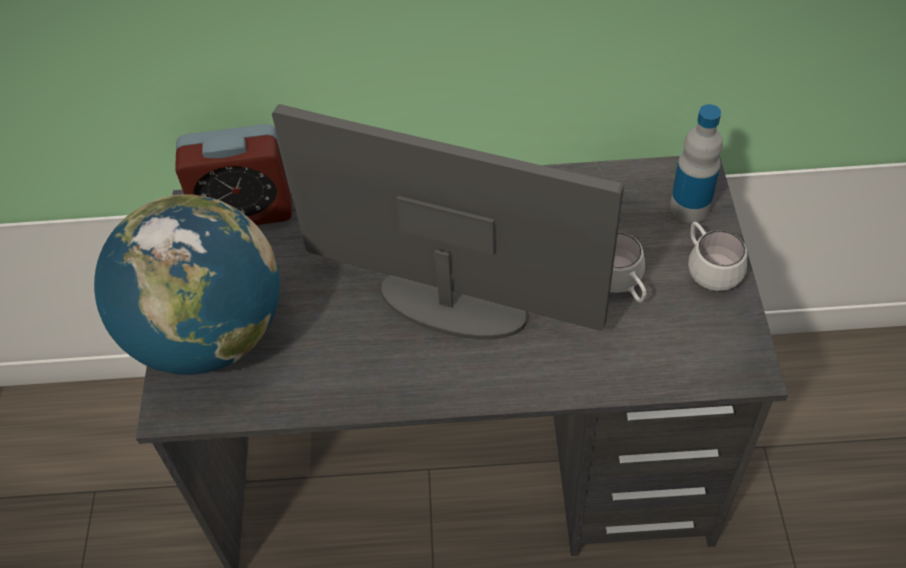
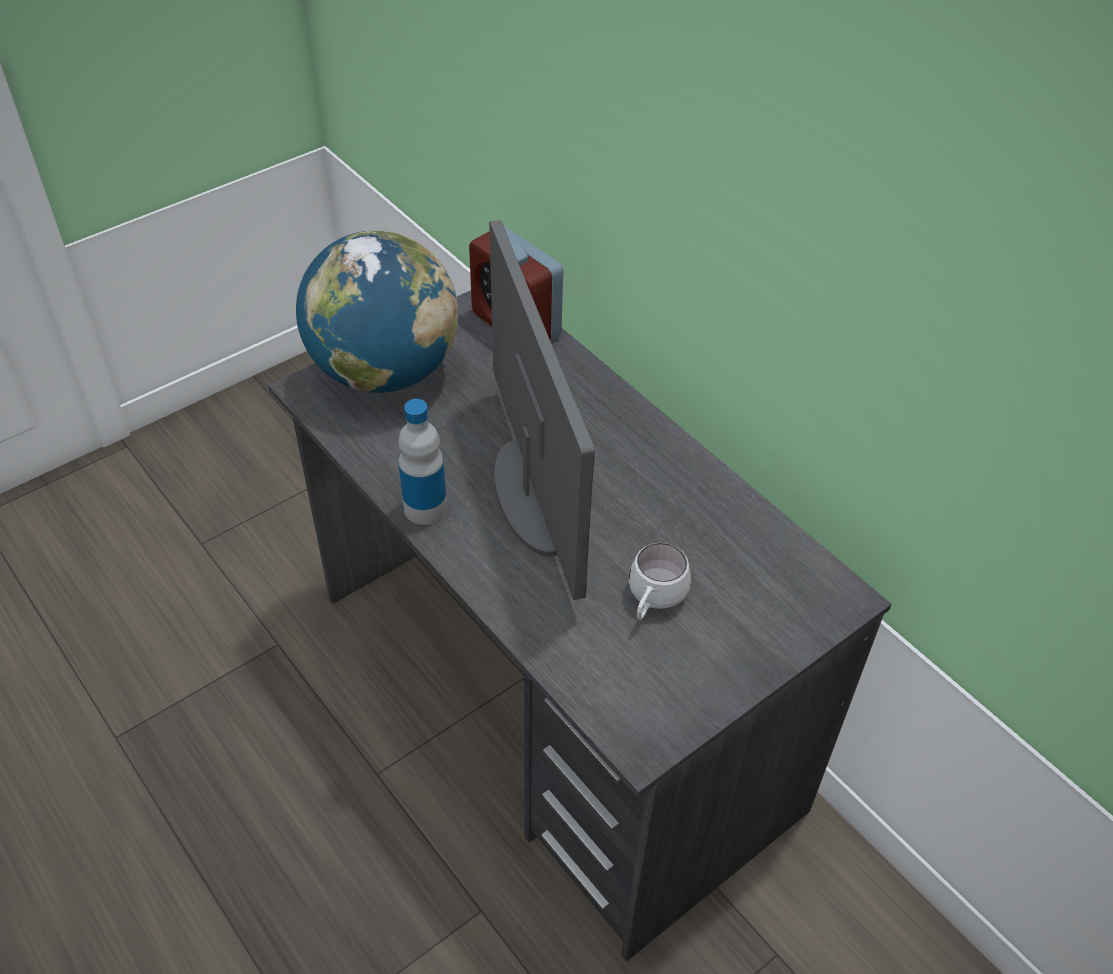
camera: 50 degrees right, 5 degrees down
(689, 207) = (797, 611): bottle -> bottle (425, 508)
(708, 270) = (732, 660): white mug -> none

